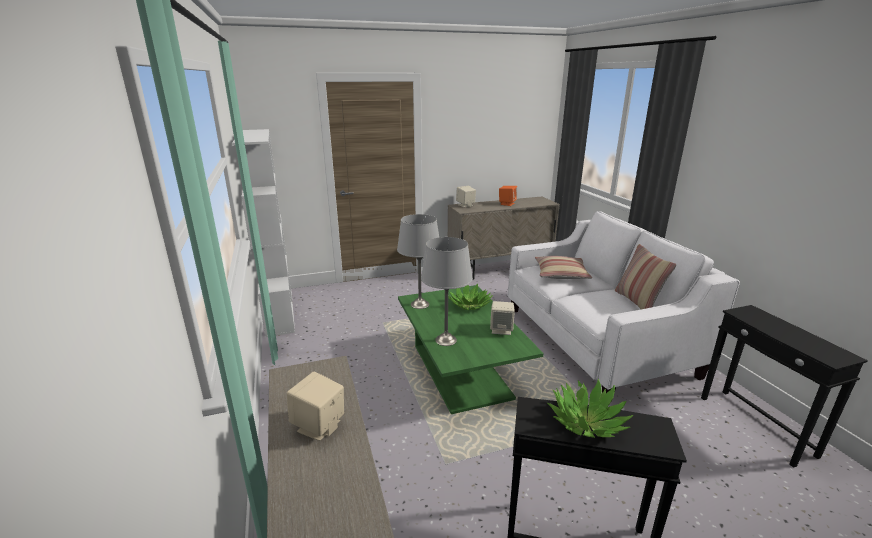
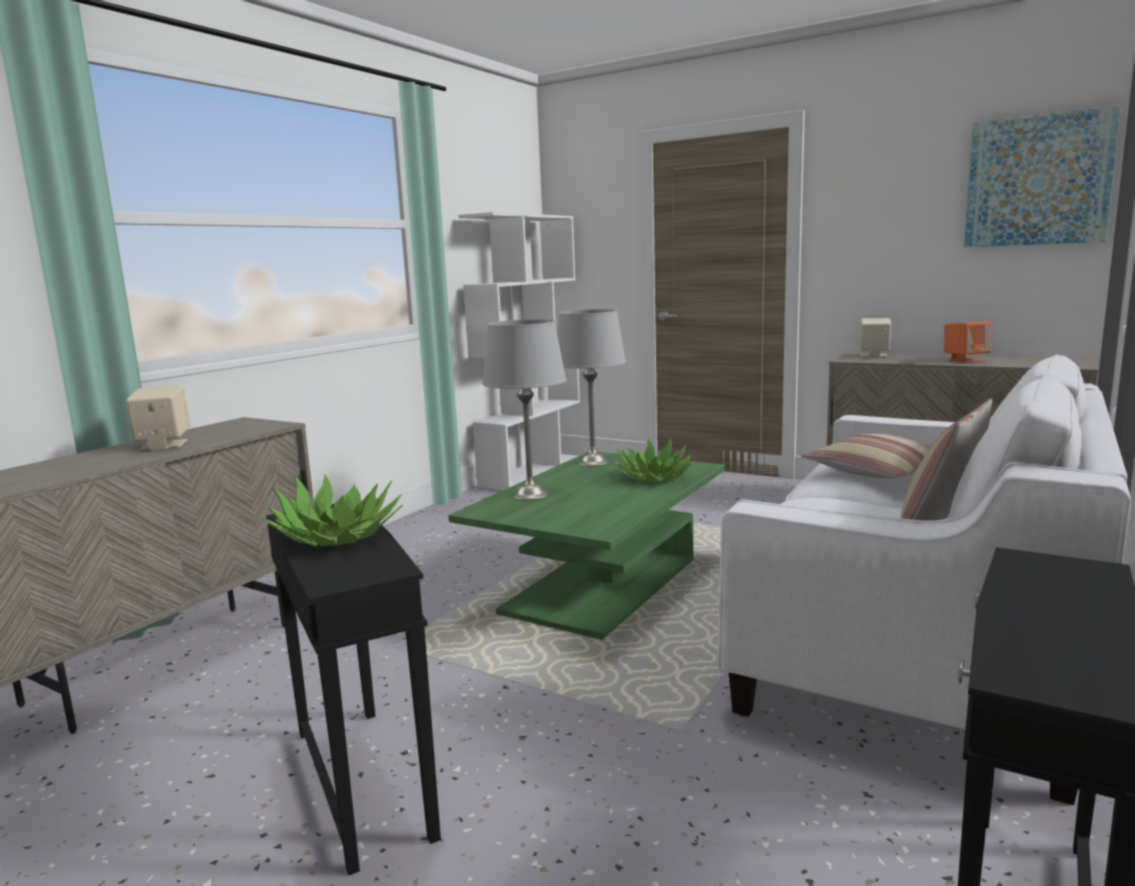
camera: 50 degrees right, 10 degrees down
(501, 330) = (622, 507): beige speaker -> none
(522, 120) = (1038, 181): none -> picture

